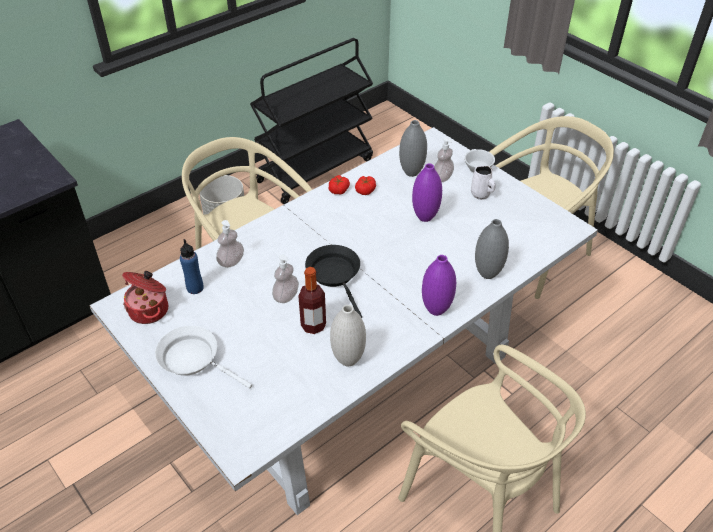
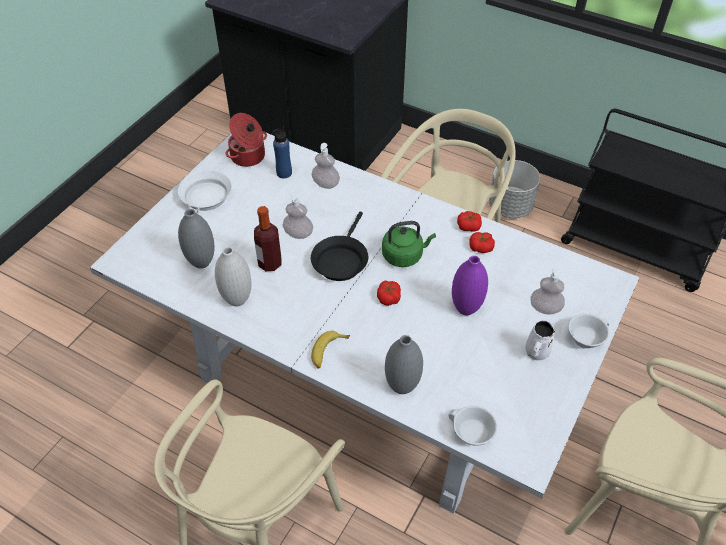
camera: 70 degrees right, 5 degrees up
(335, 275) = (341, 260): black frying pan -> black frying pan turned 150 degrees clockwise
(351, 235) = (404, 255): none -> green kettle
(393, 257) = (388, 297): none -> tomato
(411, 172) = (536, 278): grey vase -> grey vase (201, 262)
(436, 310) = (327, 352): purple vase -> banana
(541, 249) = (470, 434): none -> white cup

